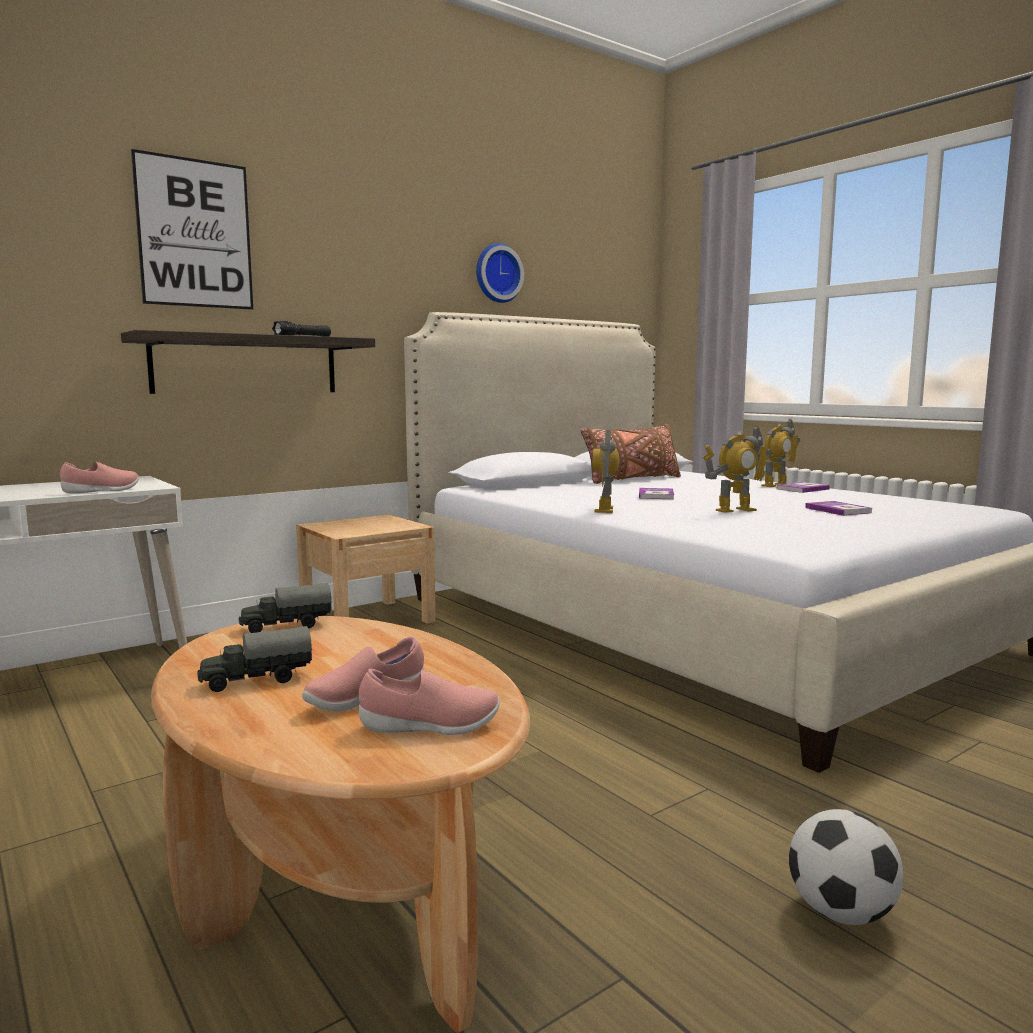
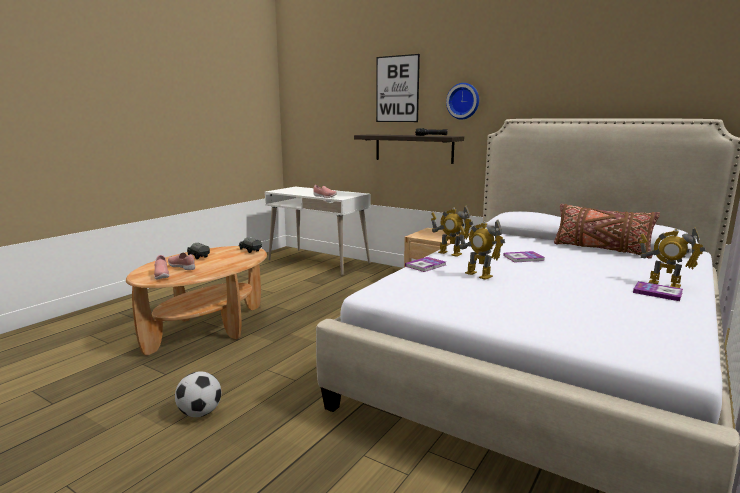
camera: 70 degrees right, 5 degrees up
(497, 273) = (572, 88): wall clock -> wall clock (463, 101)
(605, 510) = (449, 253): toy robot -> toy robot turned 135 degrees counterclockwise
(838, 510) = (543, 302): book -> book (425, 265)

